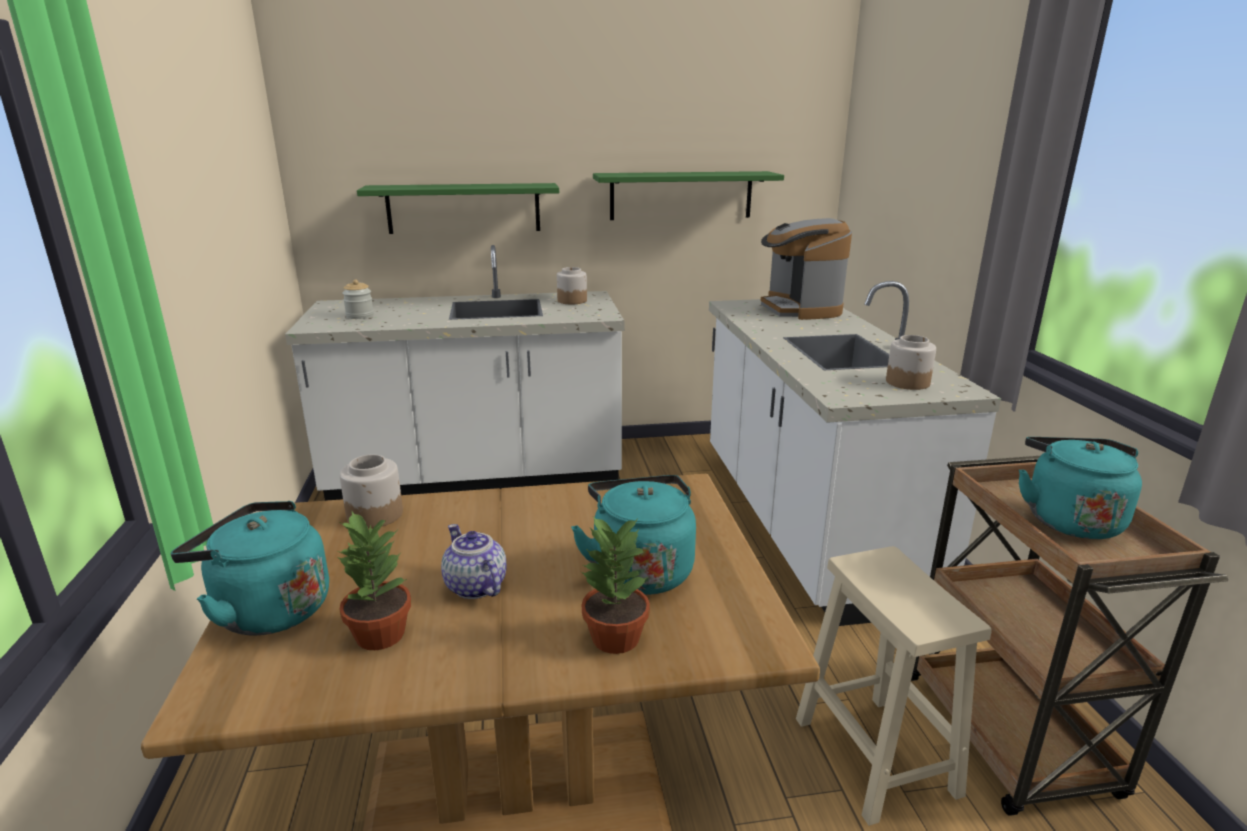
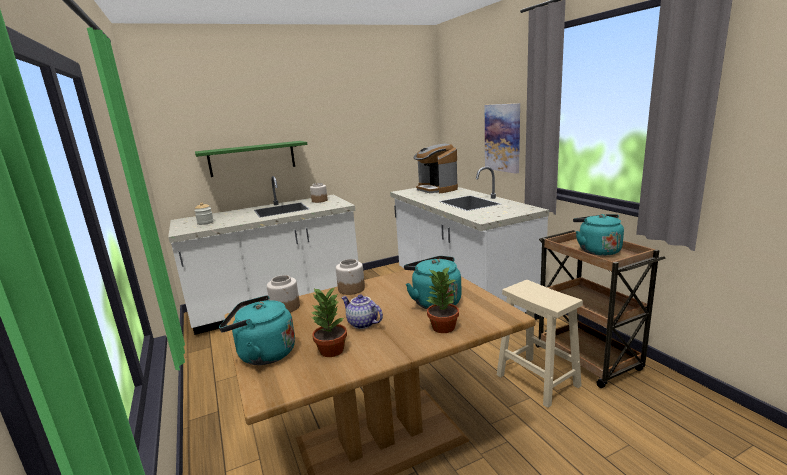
camera: 15 degrees left, 5 degrees down
(681, 195) = (365, 141): green shelf -> none
(908, 382) = (507, 210): jar -> jar (351, 289)
(948, 222) = (502, 138): none -> picture

